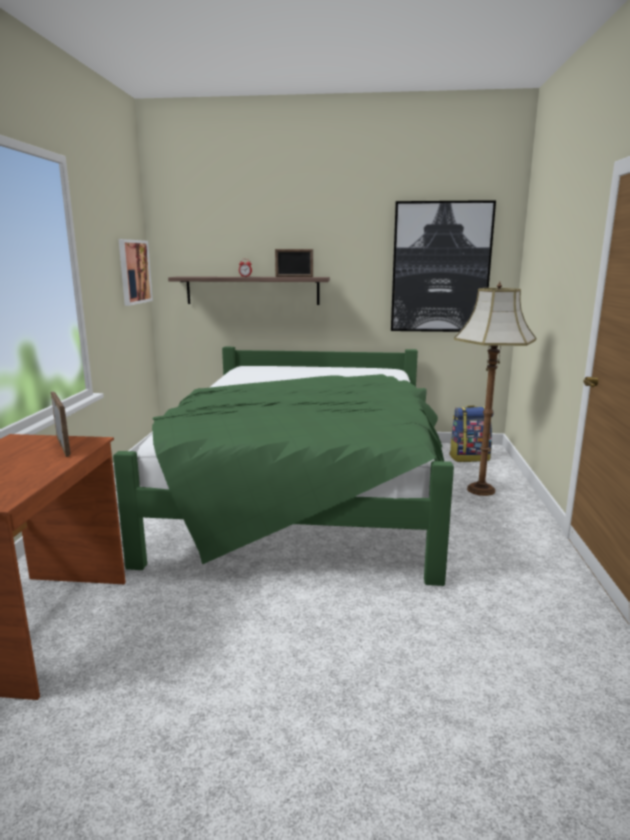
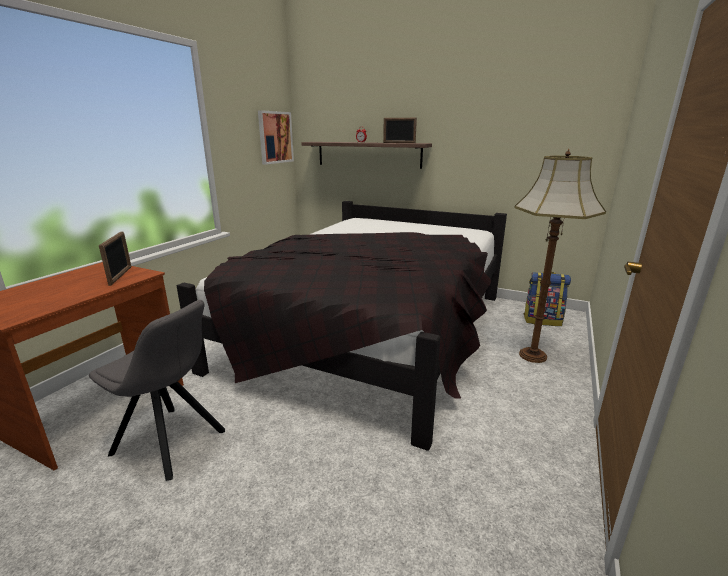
camera: 20 degrees right, 5 degrees up
(165, 639) = (170, 442): none -> grey chair
(306, 491) = (372, 330): green bed -> black bed
(440, 268) = (537, 135): picture -> none

